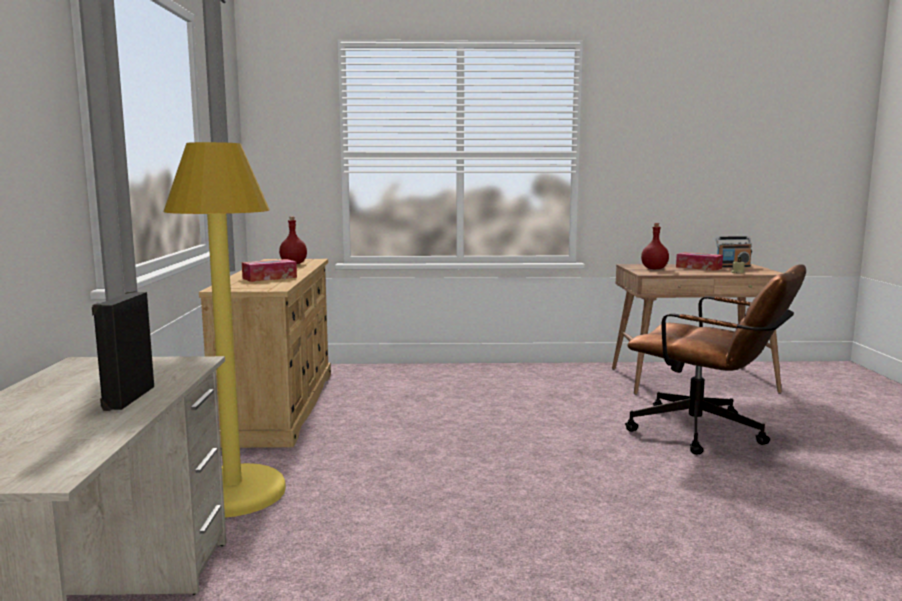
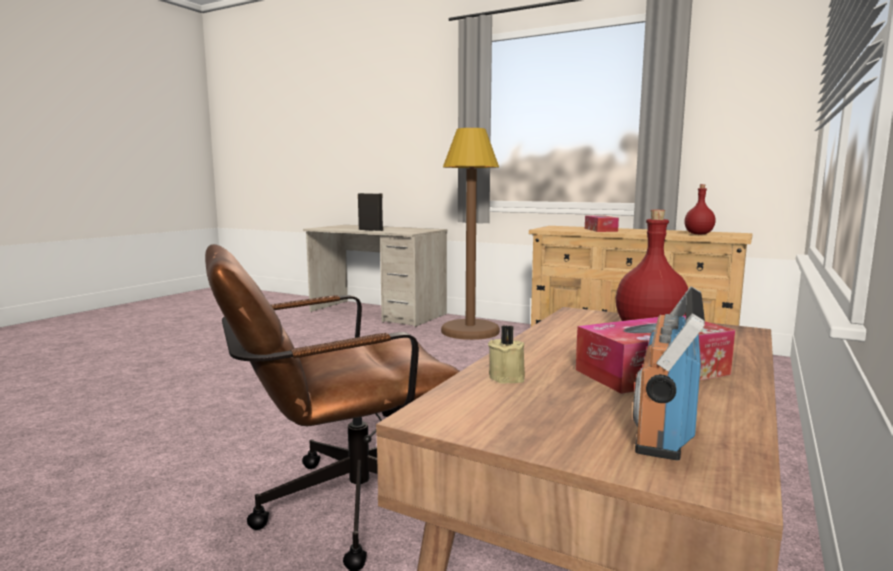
camera: 120 degrees right, 0 degrees up
(233, 493) = (470, 331): yellow floor lamp -> brown floor lamp

